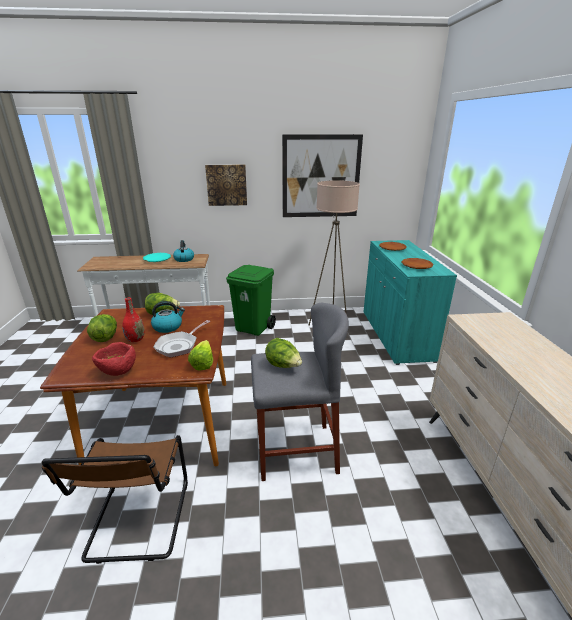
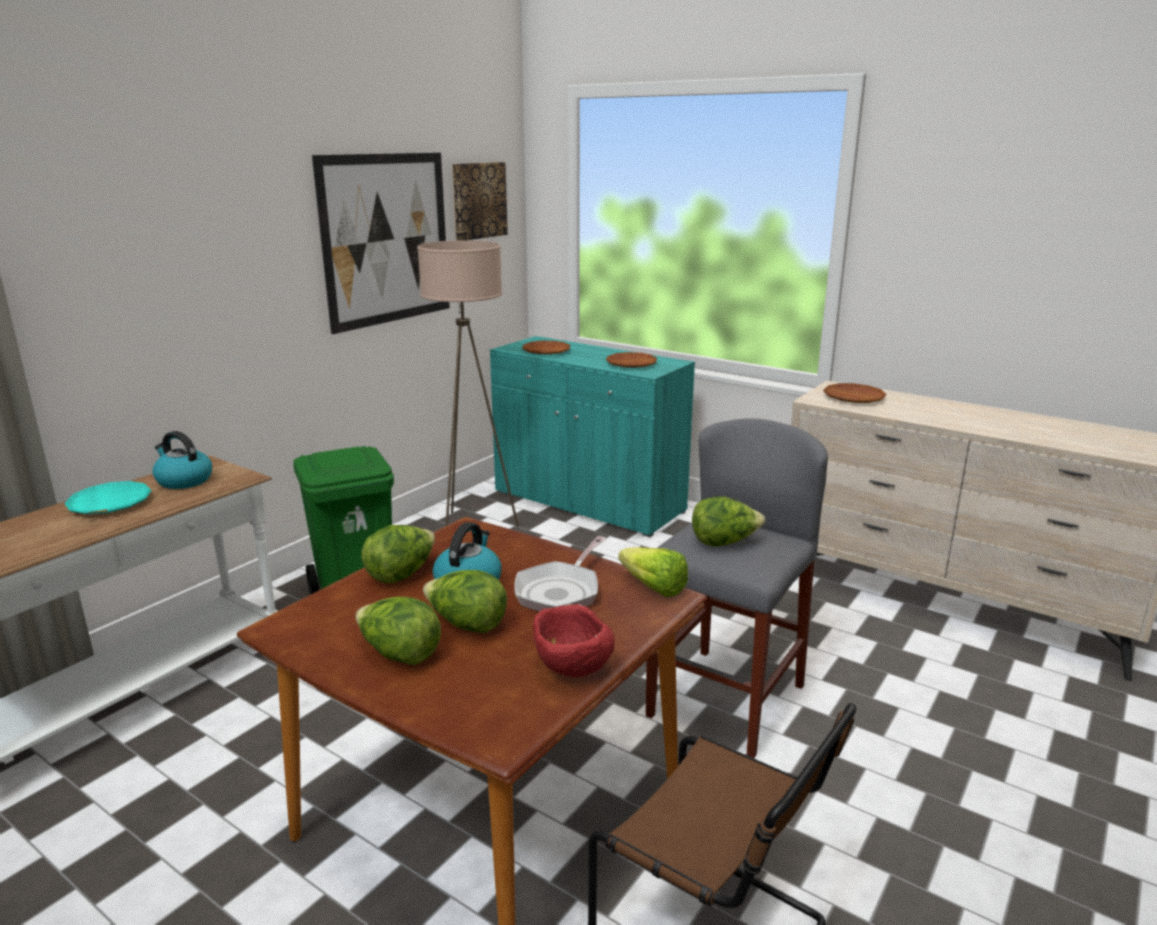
camera: 50 degrees left, 5 degrees down
(135, 339) = (466, 625): red vase -> lettuce
(179, 345) = (561, 591): frying pan -> frying pan turned 45 degrees clockwise
(226, 185) = (211, 278): picture -> picture (478, 200)
(496, 328) = (853, 397): none -> brown plate

